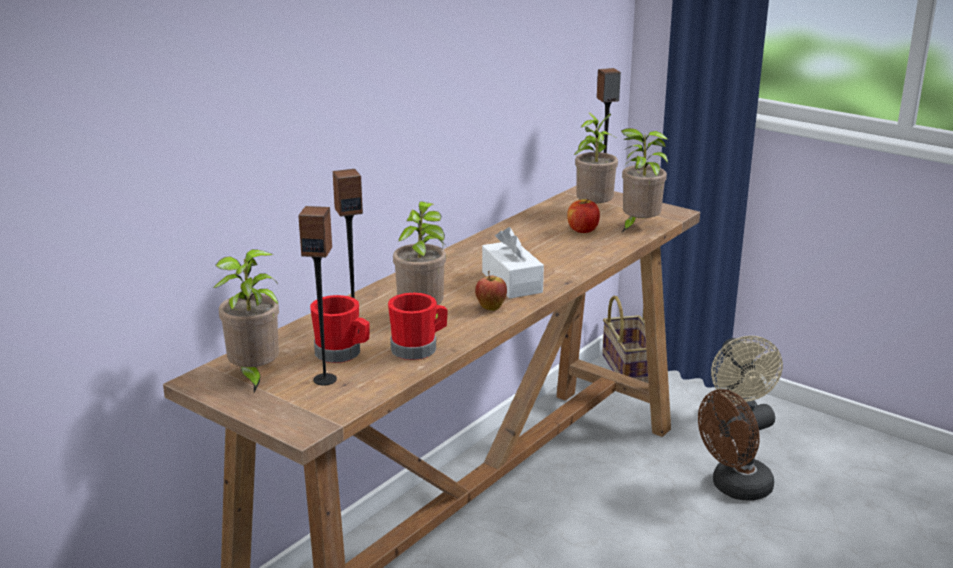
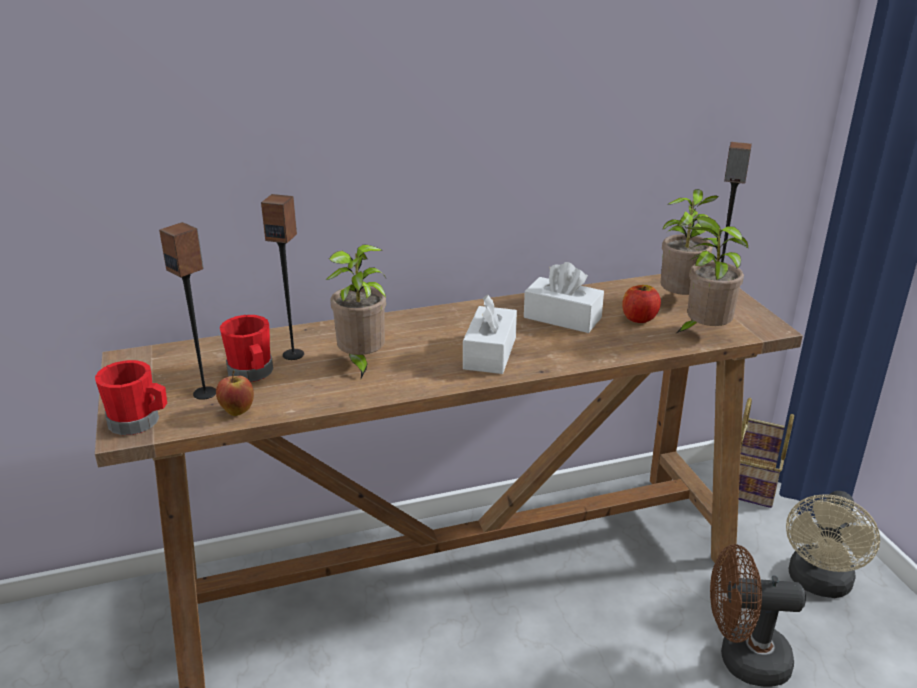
camera: 35 degrees right, 5 degrees up
(254, 376) = (163, 370): potted plant -> none
(419, 348) = (315, 392): red mug -> red mug (139, 422)
(491, 308) = (432, 373): apple -> apple (237, 411)
(528, 244) = (562, 318): none -> white tissue box

